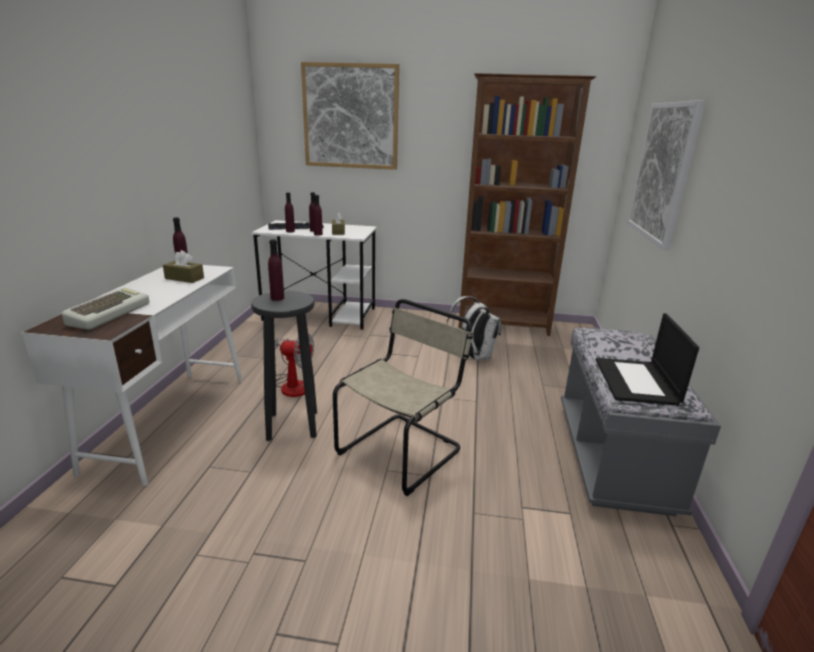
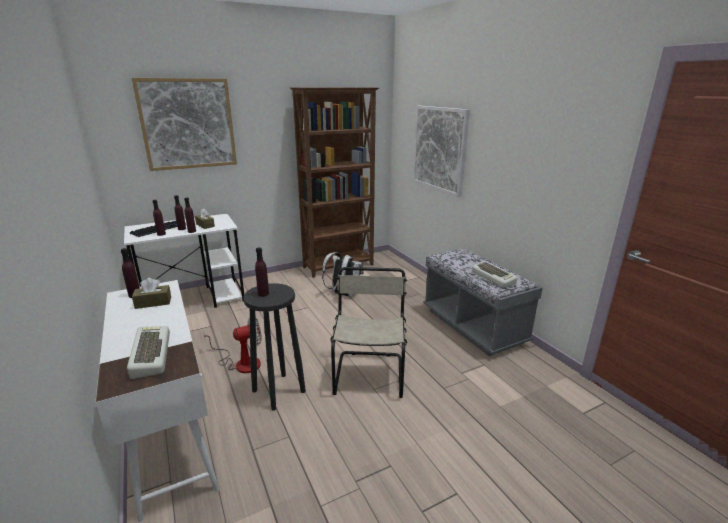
camera: 35 degrees left, 0 degrees up
(637, 382) = (494, 277): laptop -> keyboard

